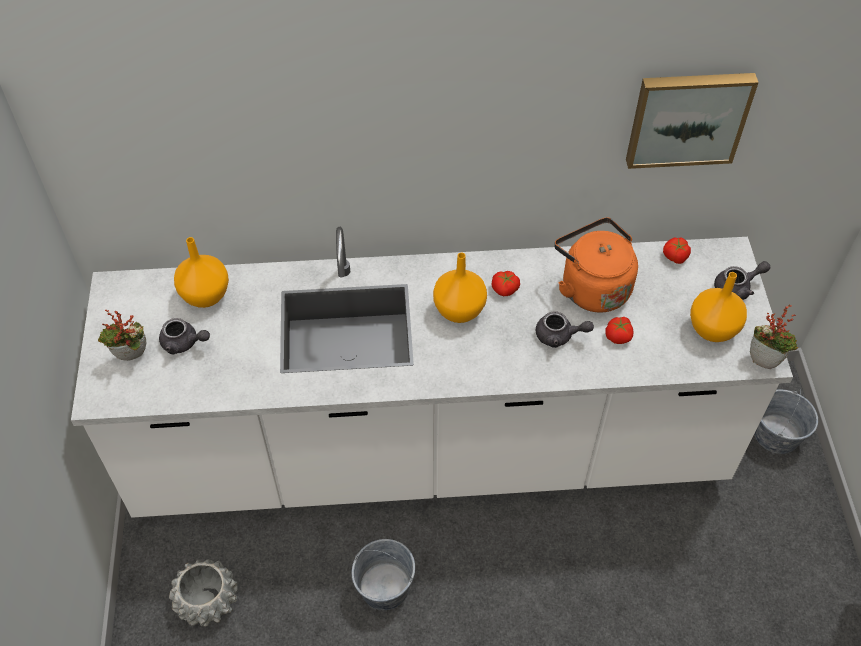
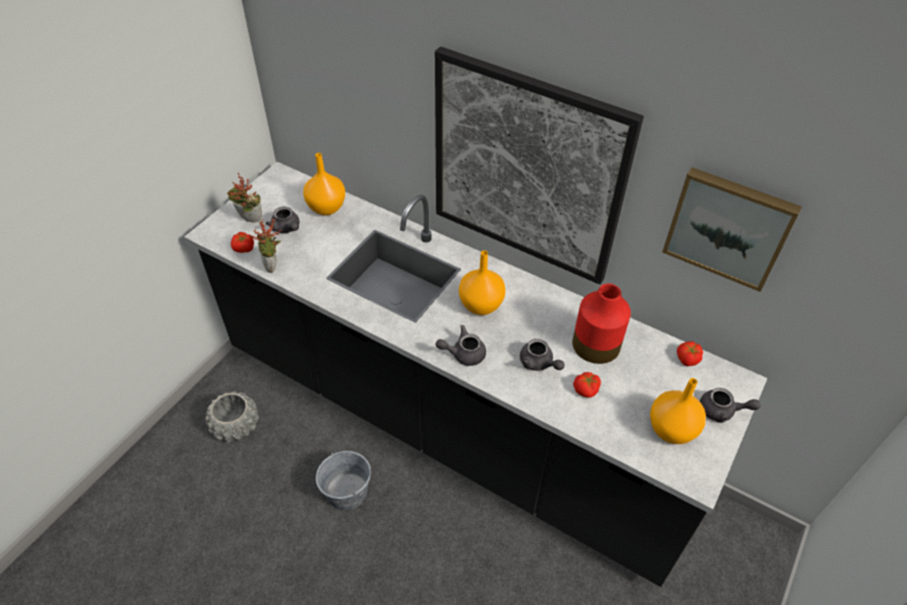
camera: 35 degrees right, 5 degrees down
(430, 452) = (451, 423): white counter -> black counter
(455, 148) = (527, 169): none -> picture
(485, 368) = (463, 354): none -> grey teapot
(505, 289) = (527, 309): tomato -> tomato (244, 248)
(592, 287) = (596, 344): orange kettle -> red vase
(765, 360) = (698, 481): potted plant -> potted plant (273, 266)
(776, 434) = (737, 581): grey bucket -> none

